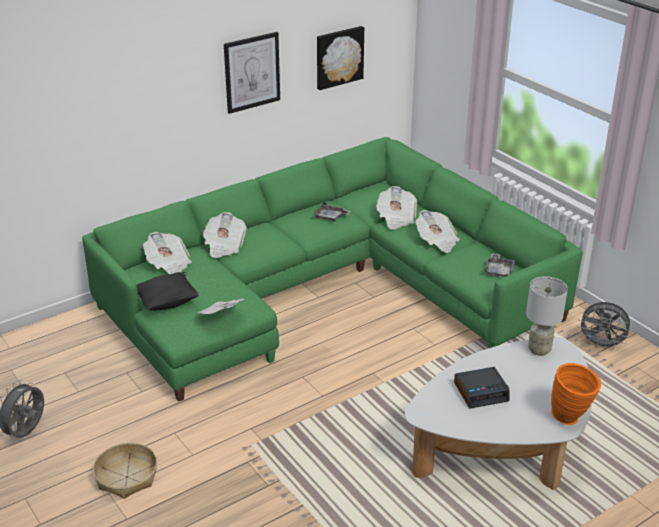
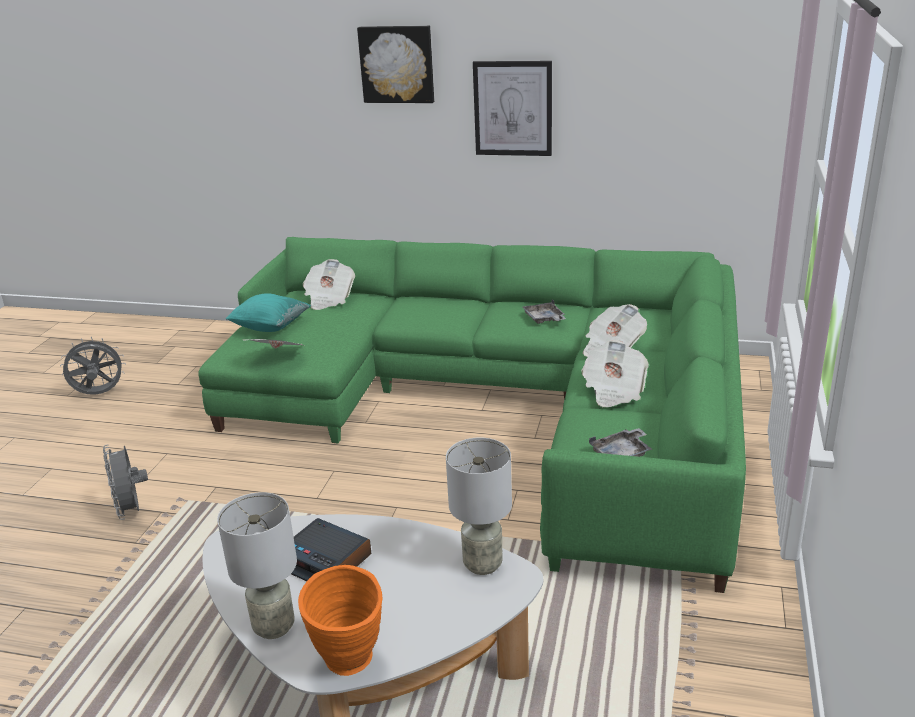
camera: 50 degrees right, 5 degrees down
(127, 477) = (81, 465): basket -> none
(168, 302) = (270, 327): black pillow -> turquoise pillow
(224, 246) = (401, 304): newspaper -> none
(338, 57) = (652, 118): picture -> picture (397, 64)
(516, 428) = (275, 627): none -> grey table lamp
(601, 345) = (722, 655): grey fan -> grey fan (132, 510)

